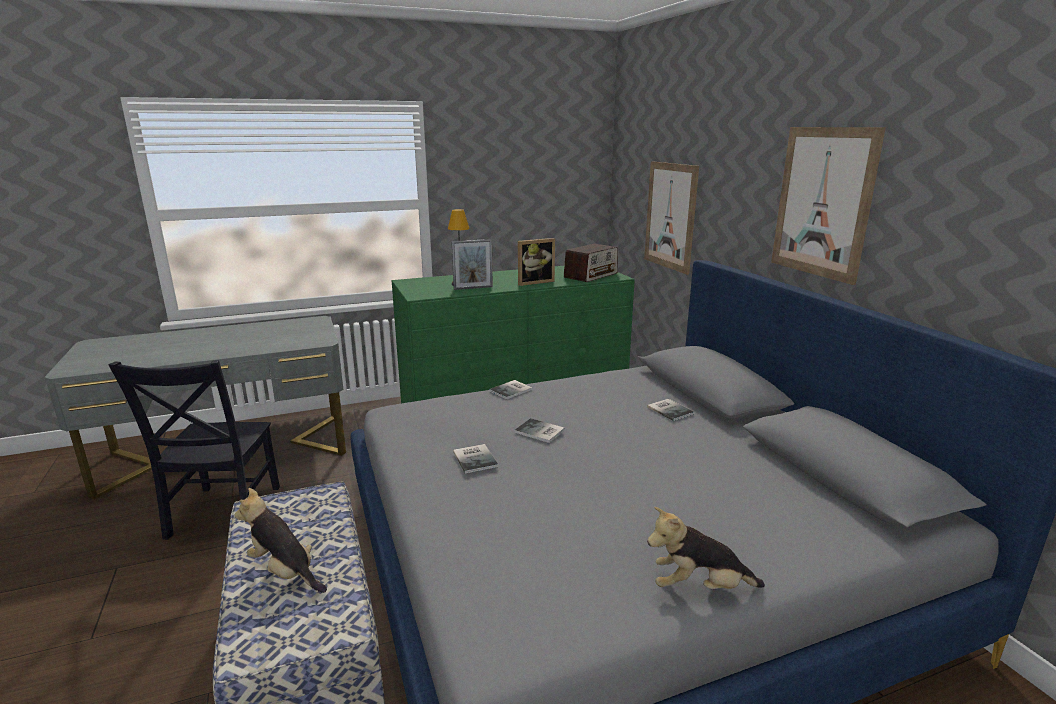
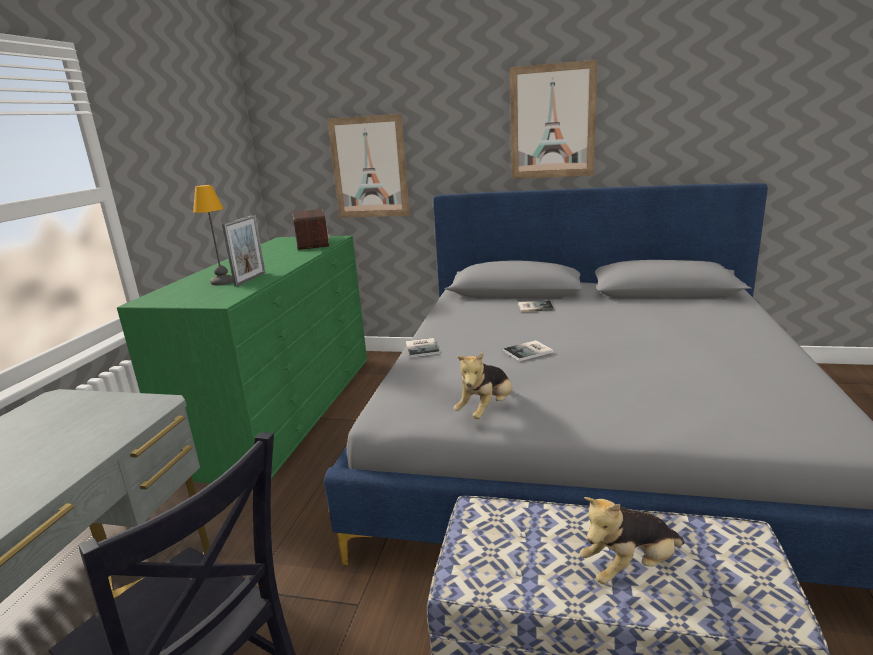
camera: 55 degrees left, 0 degrees up
(476, 458) = (551, 387): book -> none
(534, 282) = (287, 259): picture frame -> none
(699, 587) = (779, 355): plush toy -> plush toy (486, 410)

